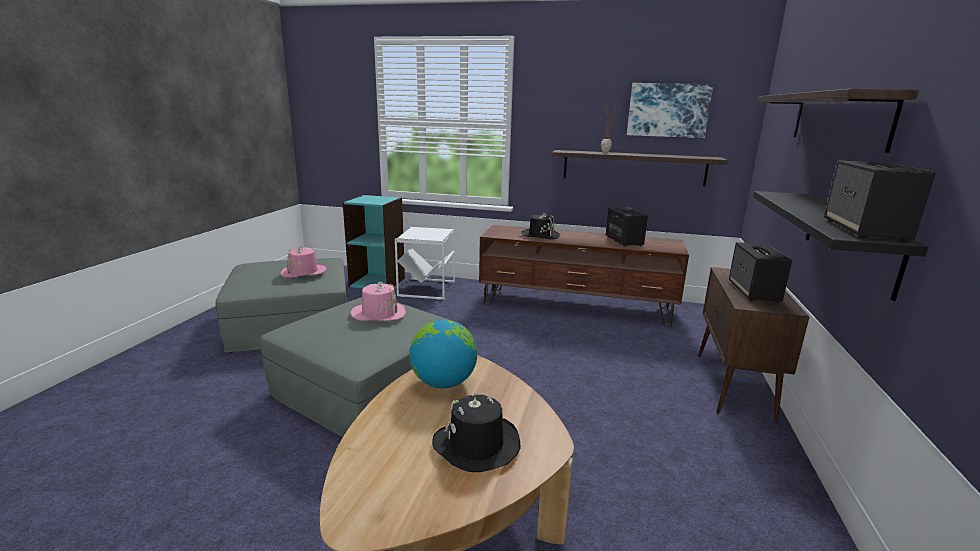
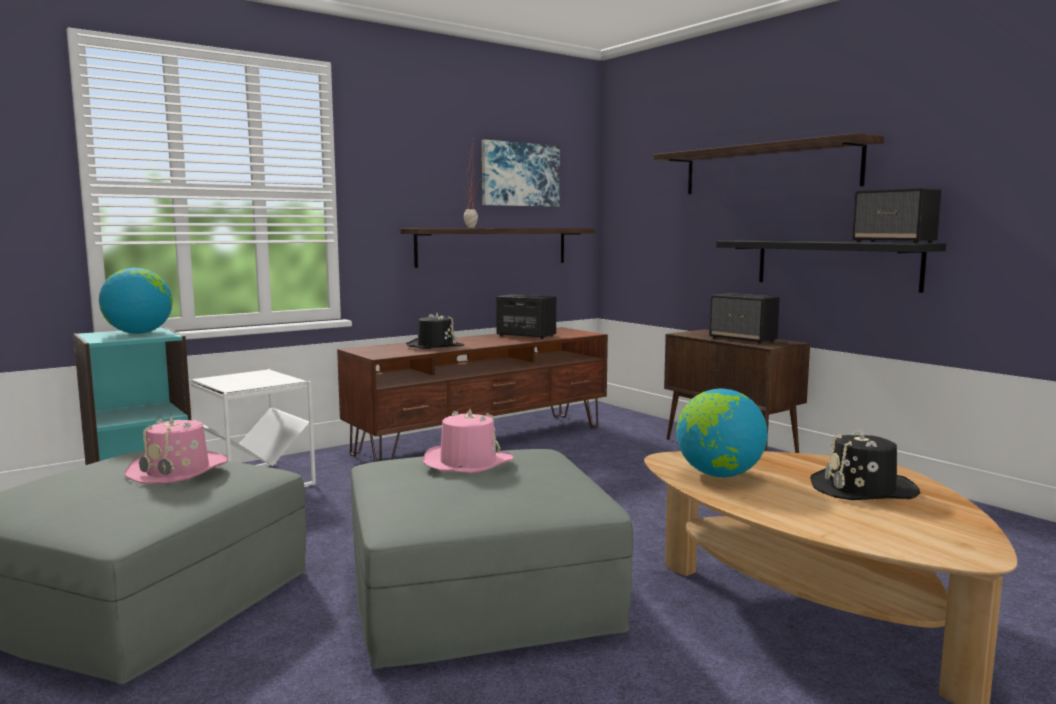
camera: 50 degrees left, 10 degrees down
(378, 199) = (139, 333): none -> globe

